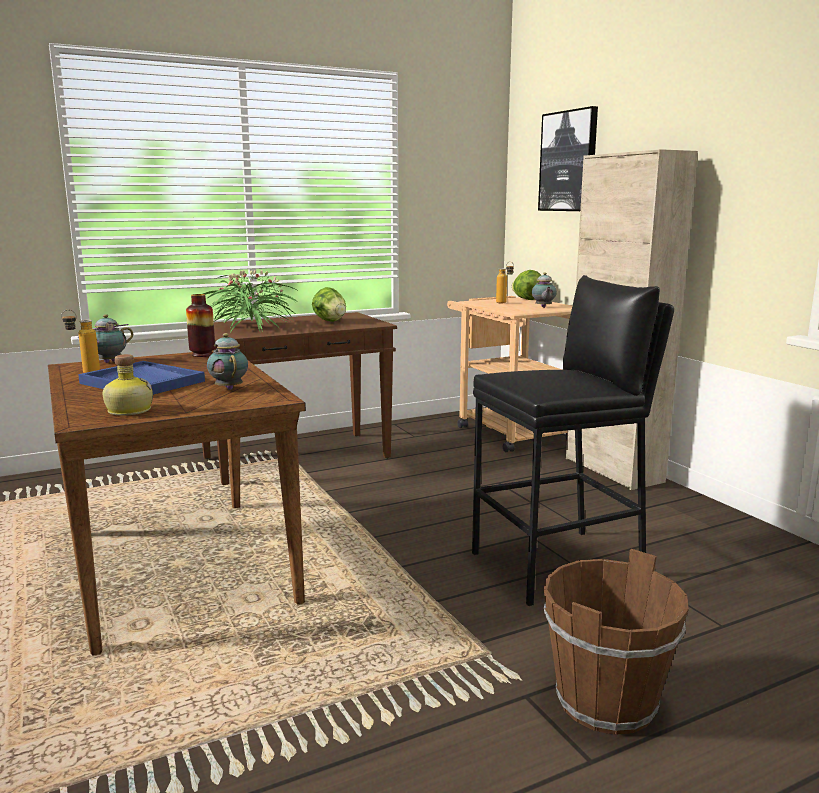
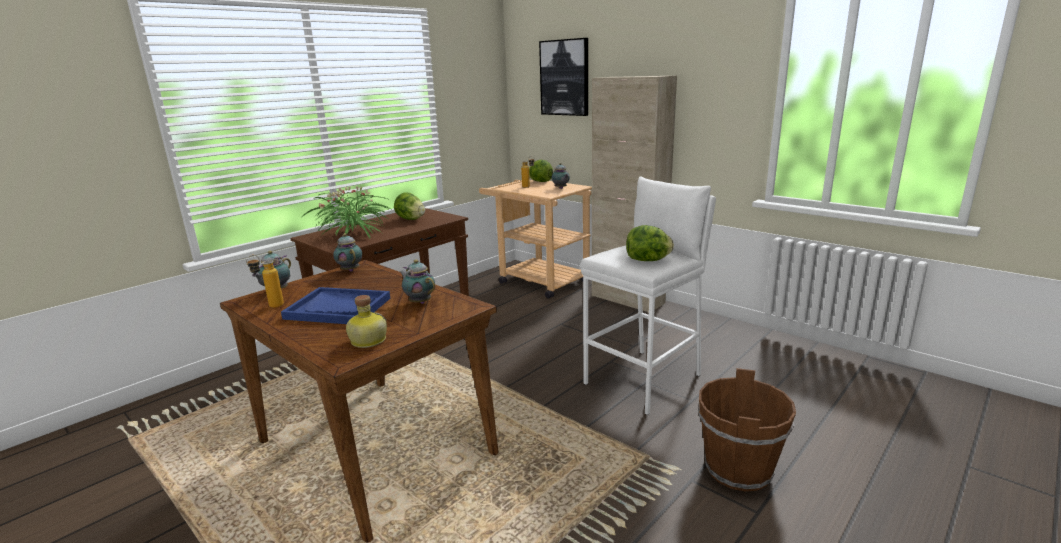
camera: 20 degrees left, 5 degrees up
(202, 354) = (350, 270): vase -> teapot
(554, 384) = (648, 260): none -> lettuce
(558, 565) = (644, 380): black stool -> white stool

